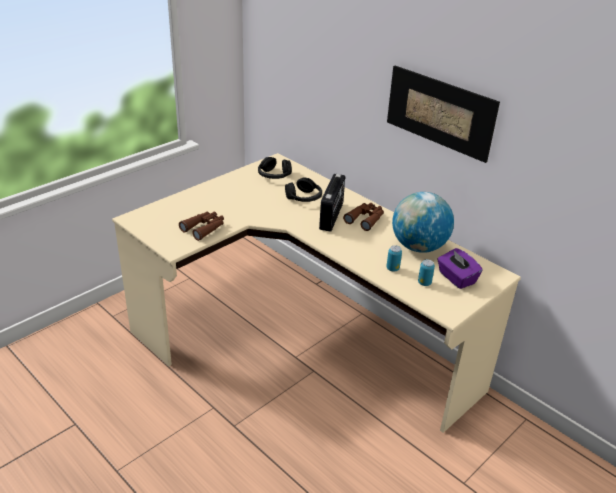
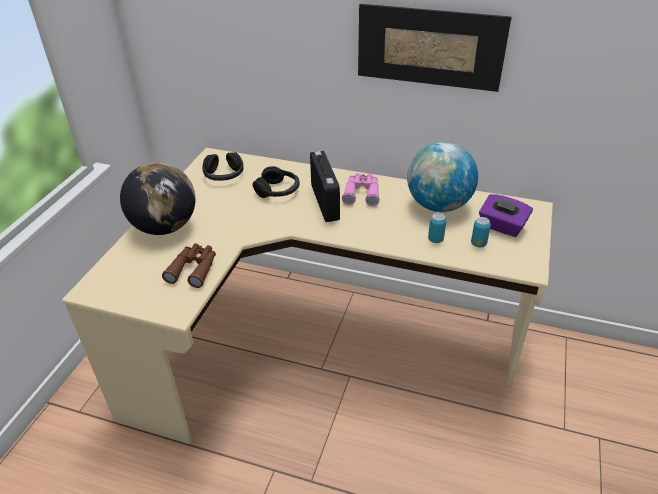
camera: 25 degrees left, 5 degrees up
(207, 197) = (165, 227): none -> globe
(365, 219) = (362, 193): brown binoculars -> pink binoculars

